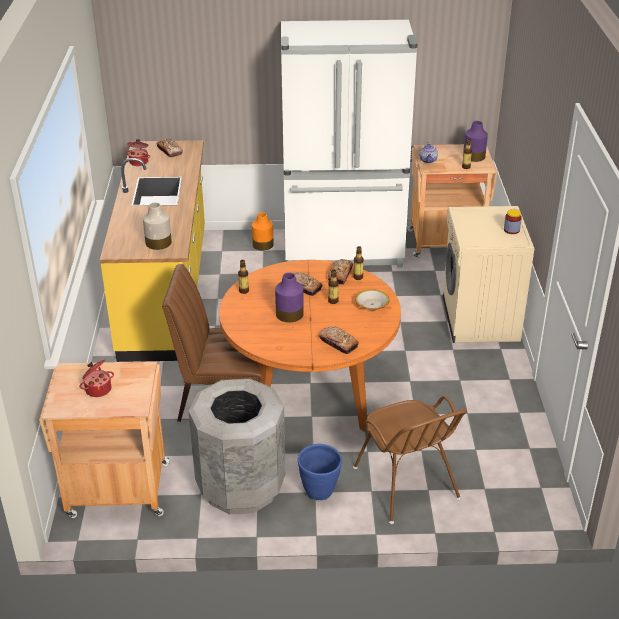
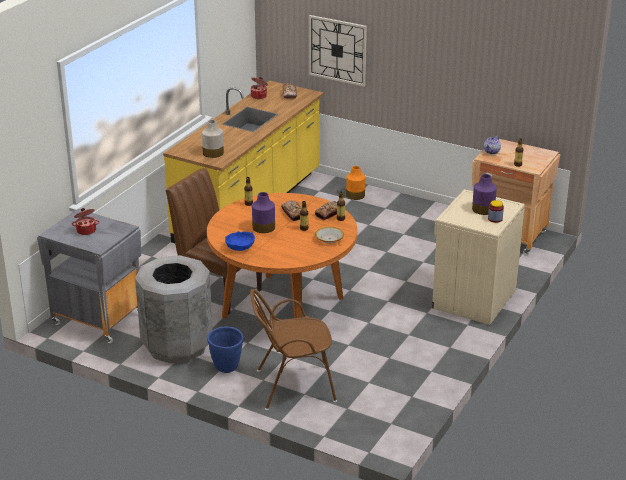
camera: 30 degrees right, 5 degrees down
(116, 490) = (97, 319): brown cart -> grey cart
(215, 88) = (337, 50): none -> wall clock
(290, 347) = (240, 247): none -> blue bowl
(338, 343) = (276, 255): bread -> none
(344, 250) = (416, 217): white fridge -> none
(407, 486) = (292, 386): brown chair -> brown chair turned 75 degrees clockwise
(474, 156) = (535, 159): purple vase -> purple vase (483, 209)

